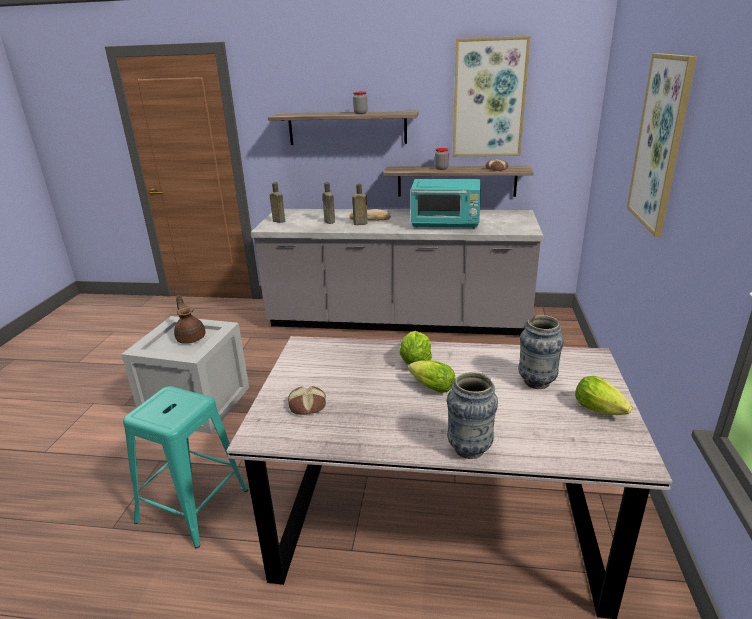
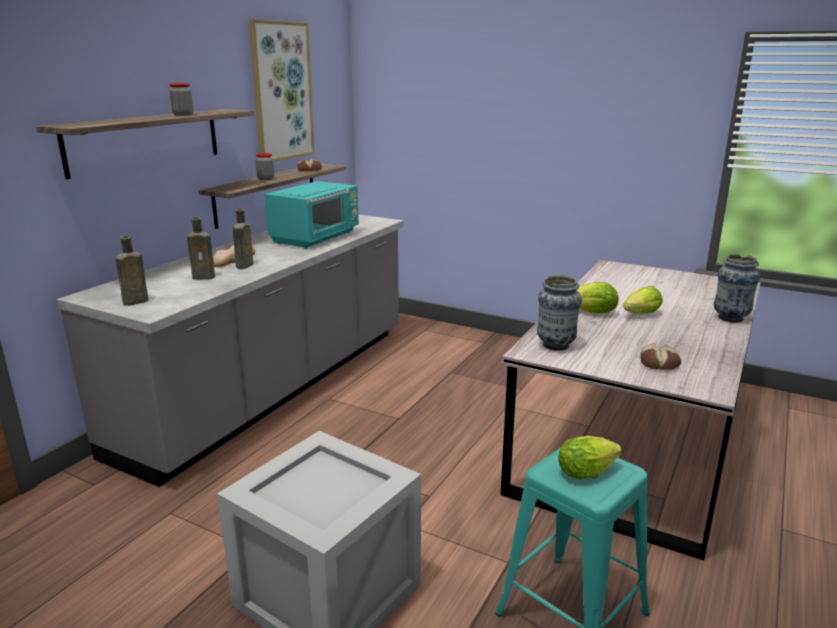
camera: 70 degrees left, 5 degrees down
(191, 338) = (318, 480): brown teapot -> none
(536, 382) = (642, 285): vase -> vase (555, 345)
(601, 411) = (685, 278): lettuce -> lettuce (589, 472)
(660, 143) = (529, 107): picture -> none

